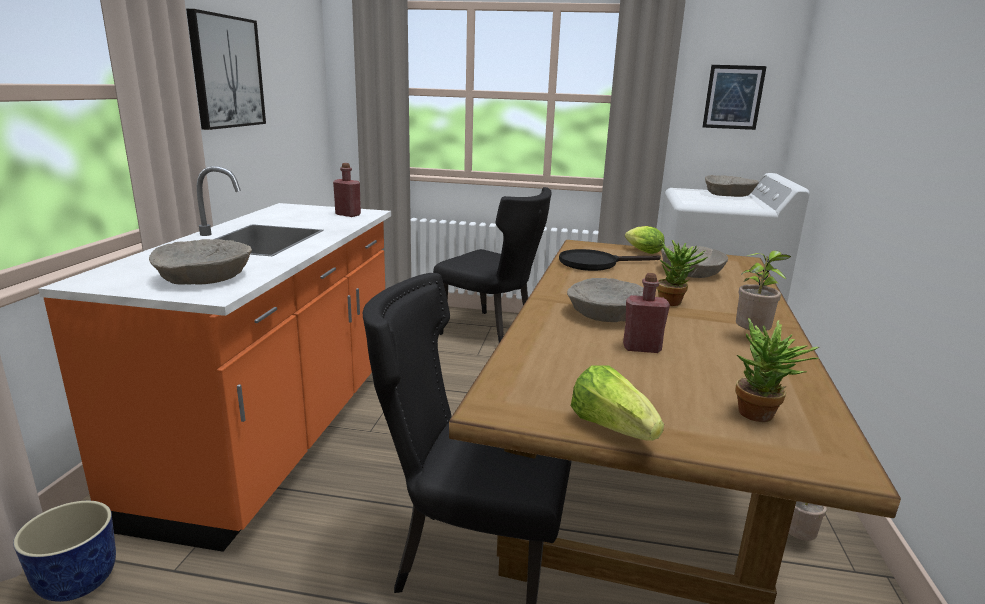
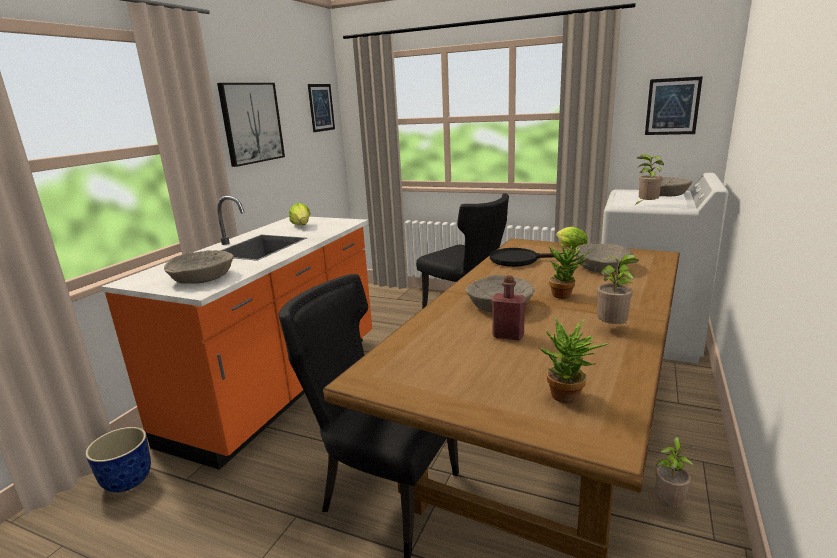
camera: 15 degrees right, 0 degrees up
(306, 64) = (321, 107): none -> picture
(348, 214) = (333, 224): red bottle -> none
(611, 427) = (437, 401): lettuce -> lettuce (302, 226)
(720, 205) = (646, 205): none -> potted plant

